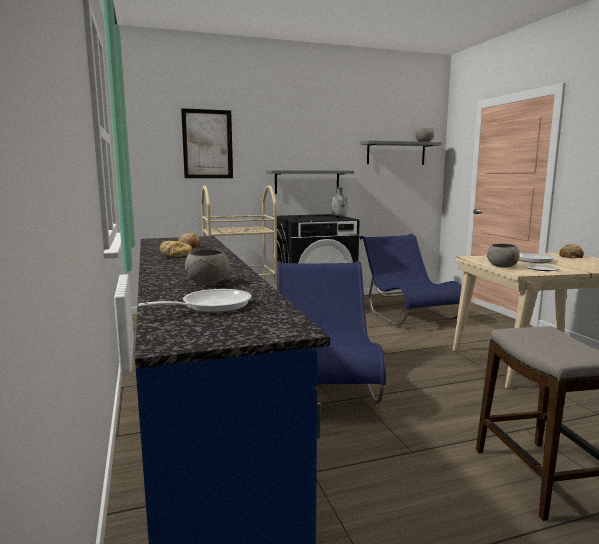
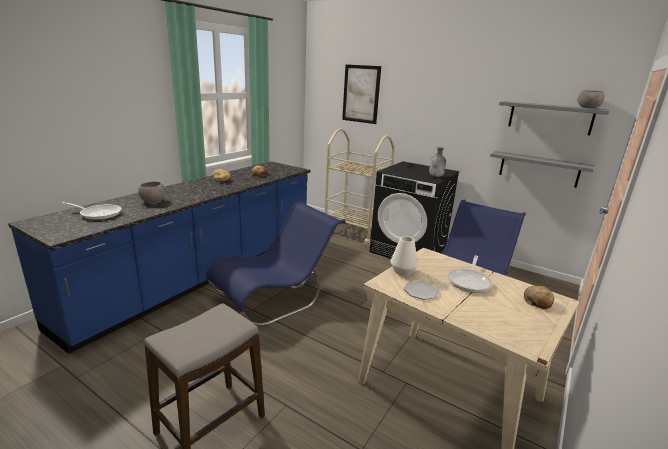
camera: 50 degrees right, 10 degrees up
(307, 182) = (439, 136): grey shelf -> grey shelf (538, 169)
(501, 266) = (403, 271): grey bowl -> white vase

